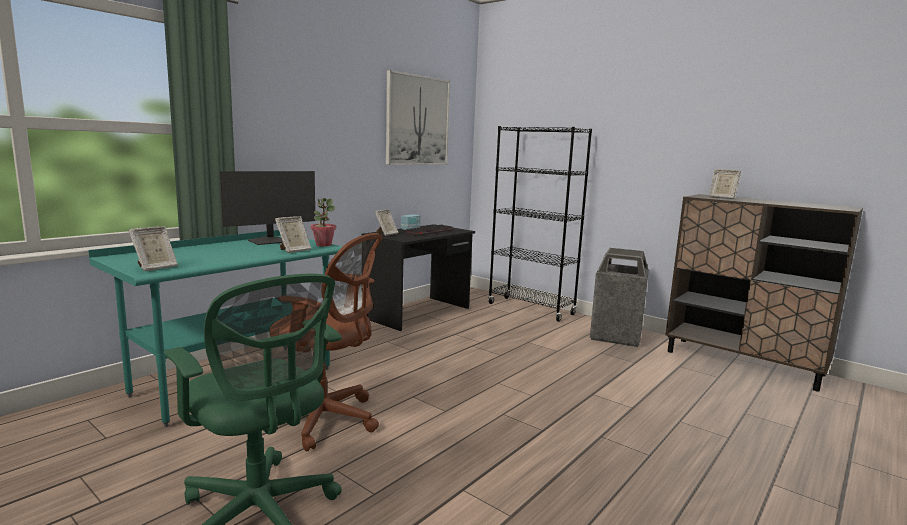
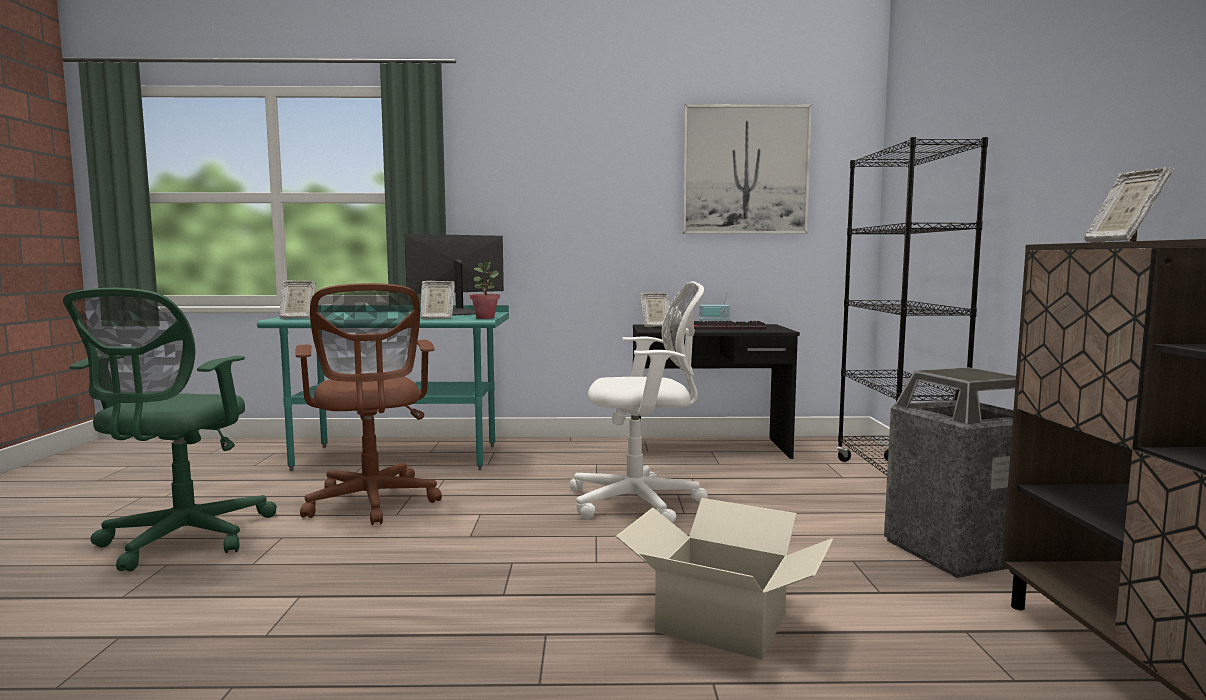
camera: 50 degrees right, 5 degrees down
(269, 241) = (460, 313): monitor -> monitor turned 135 degrees clockwise
(470, 356) = (641, 502): none -> white office chair
(631, 398) = (721, 624): none -> cardboard box

